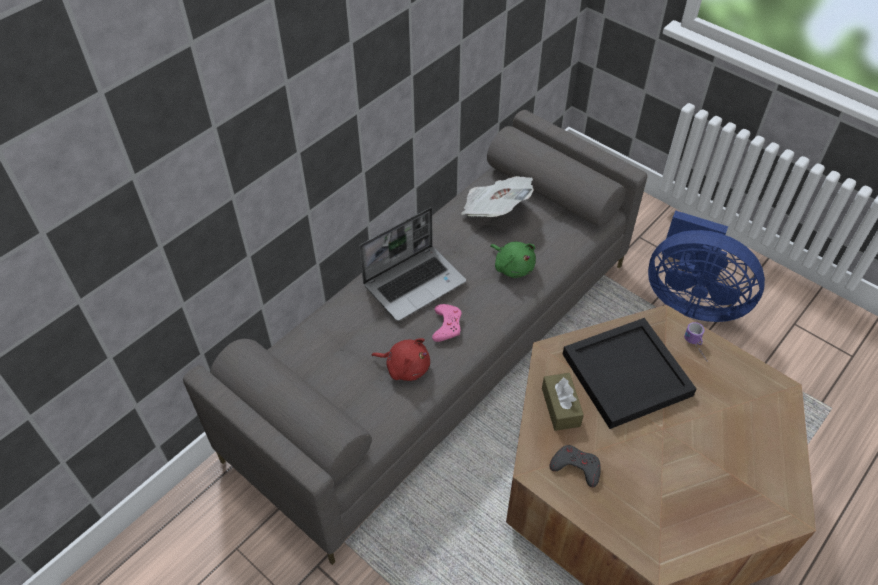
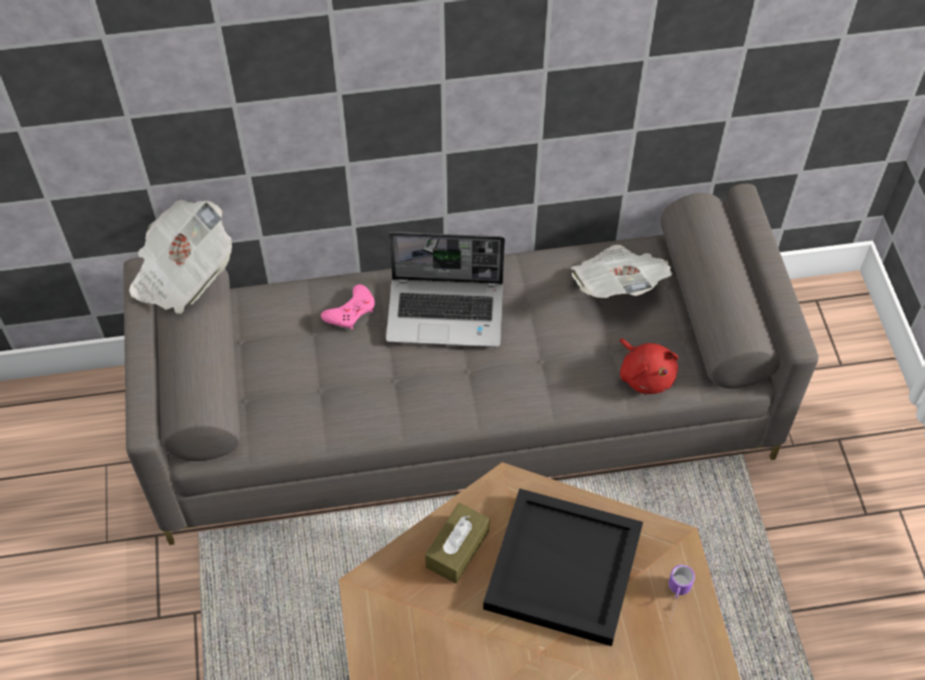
camera: 40 degrees right, 5 degrees up
(239, 358) = (183, 274): none -> newspaper
(405, 367) = (350, 395): red plush toy -> red plush toy (645, 375)
(447, 325) = (433, 381): pink game controller -> pink game controller (351, 311)
(513, 266) = (569, 365): green plush toy -> none
(576, 467) = (408, 619): grey game controller -> none
(691, 300) = (820, 559): blue fan -> none

